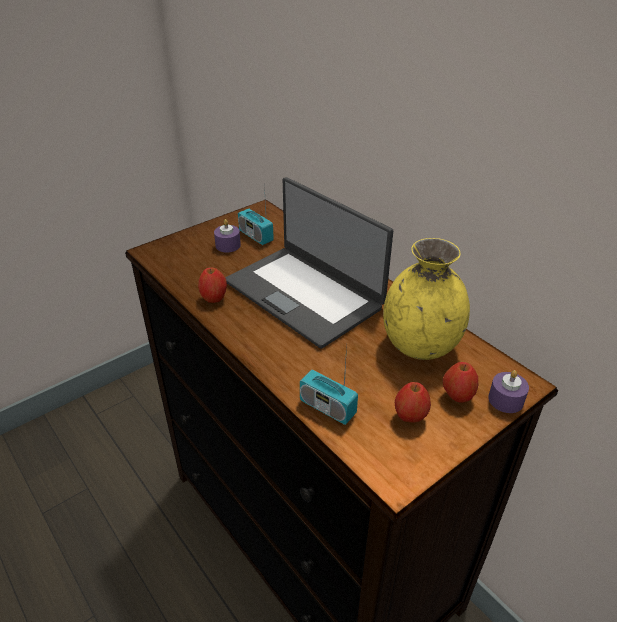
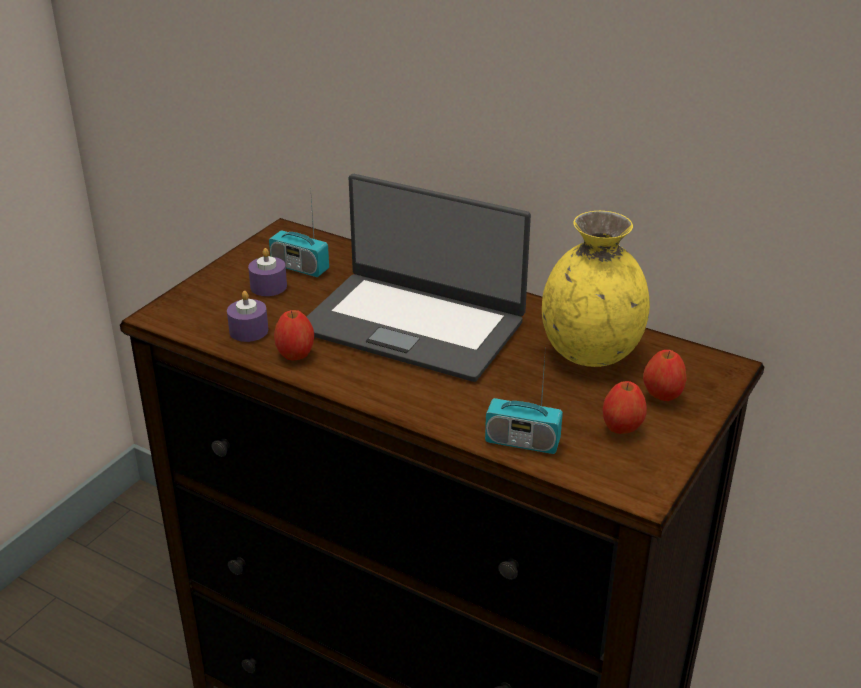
camera: 20 degrees left, 5 degrees down
(505, 400) = (716, 387): purple candle -> purple candle (248, 331)

